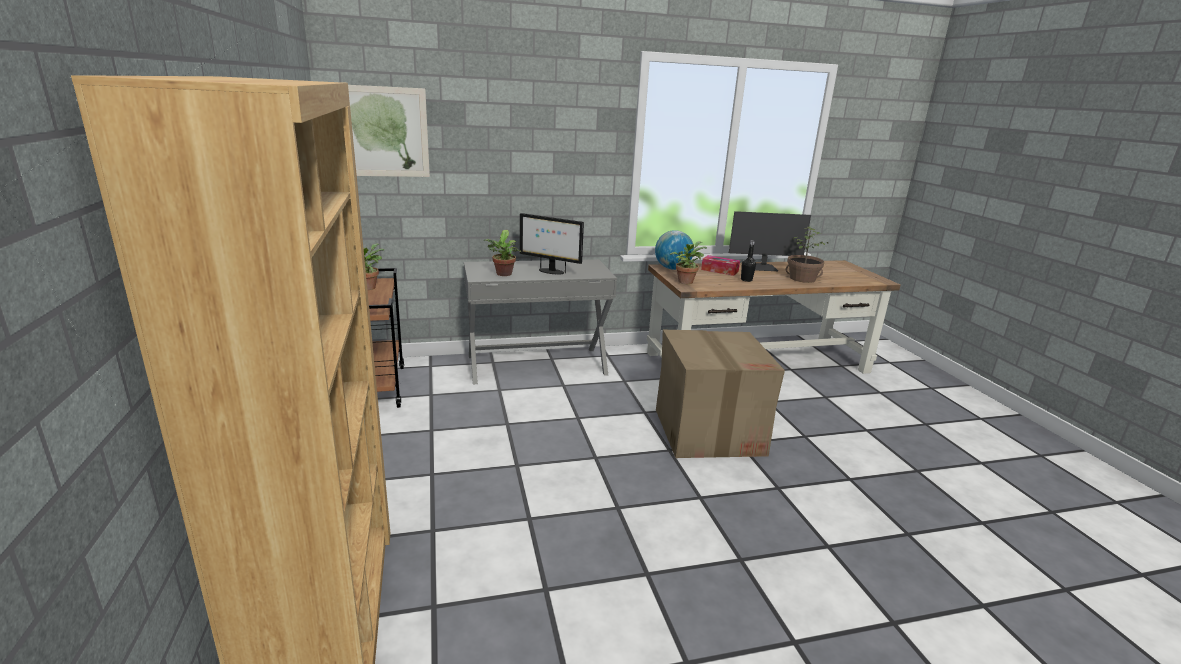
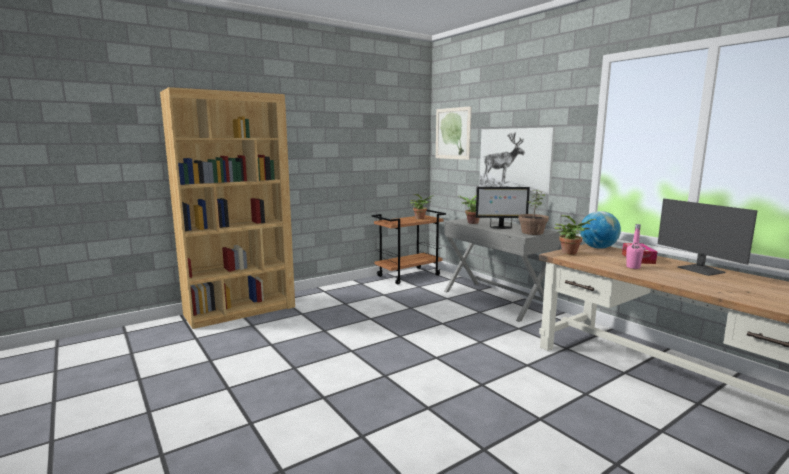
camera: 70 degrees right, 10 degrees down
(520, 174) = (514, 159): none -> picture
(550, 271) = (500, 227): monitor -> monitor turned 90 degrees counterclockwise
(708, 431) = (484, 369): cardboard box -> none
(746, 280) = (633, 267): black bottle -> pink bottle
(802, 279) = (709, 285): potted plant -> potted plant (532, 232)

